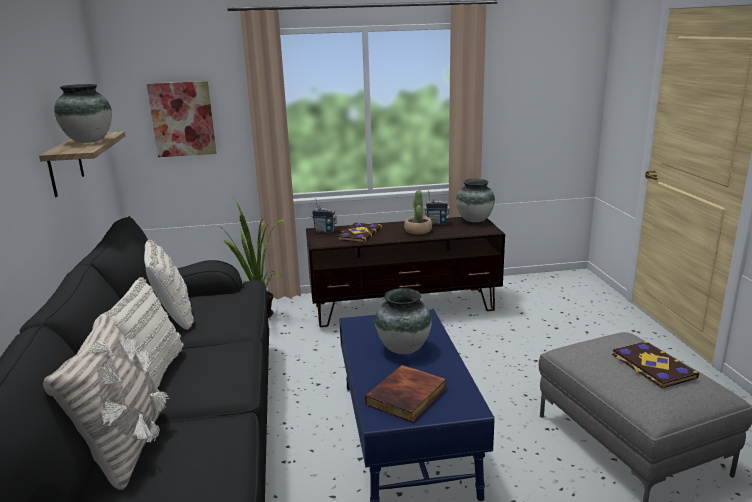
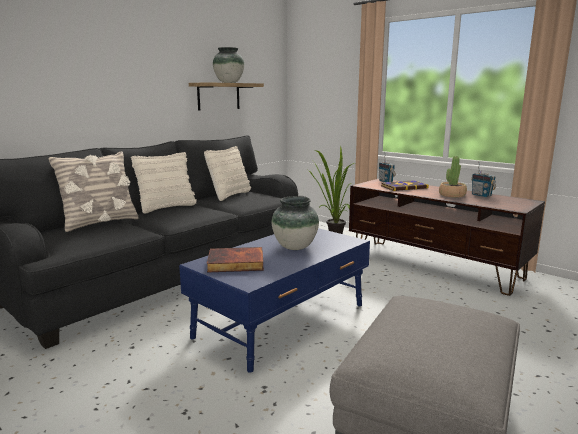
camera: 50 degrees right, 5 degrees down
(182, 119) = (324, 86): picture -> none
(474, 220) = (522, 201): vase -> none
(652, 366) = (441, 334): book -> none

